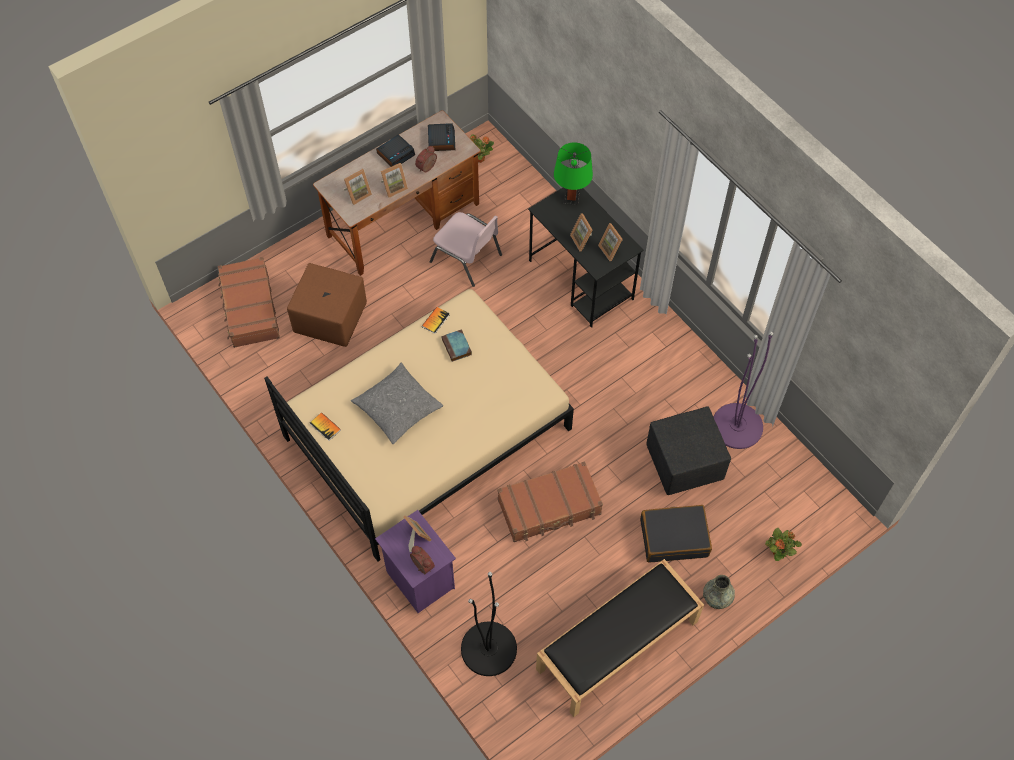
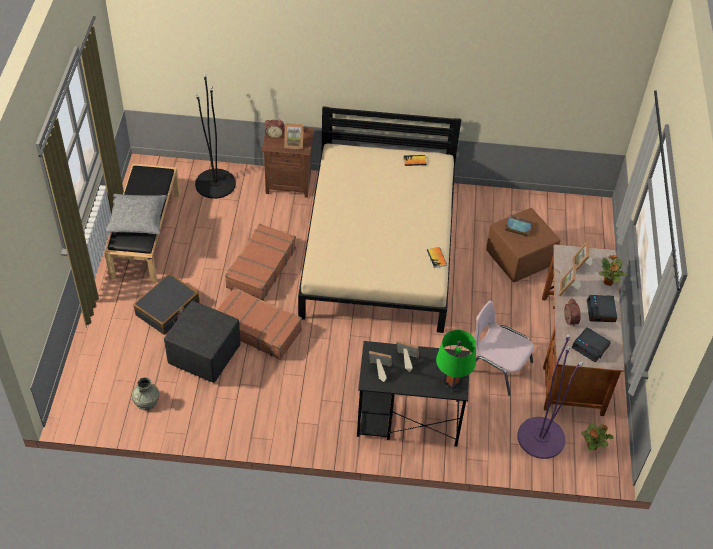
camera: 130 degrees right, 10 degrees down
(249, 308) = (569, 228): brown suitcase -> brown suitcase (257, 328)
(398, 408) = (390, 198): grey pillow -> grey pillow (137, 219)
(419, 580) = (289, 183): purple nightstand -> brown nightstand
(457, 347) = (403, 254): book -> book (517, 227)
(467, 258) = (497, 366): pink chair -> pink chair turned 45 degrees clockwise
(717, 597) = (109, 299): grey vase -> grey vase (146, 401)
(737, 426) = (192, 409): purple floor lamp -> purple floor lamp (541, 437)
(778, 552) = (92, 353): potted plant -> potted plant (608, 282)

